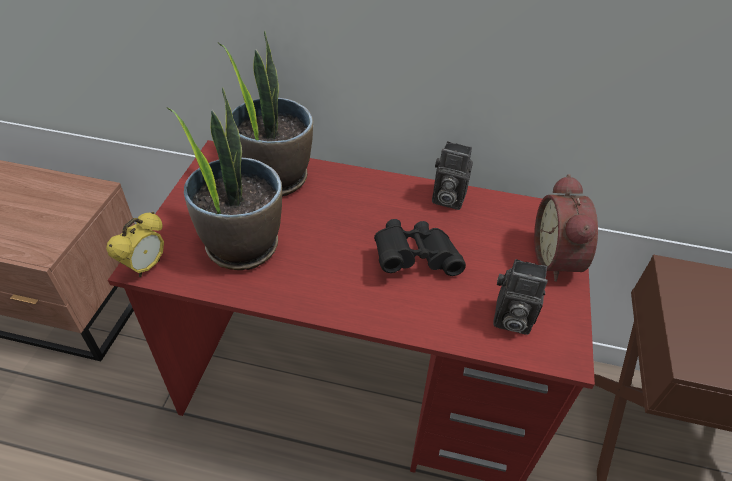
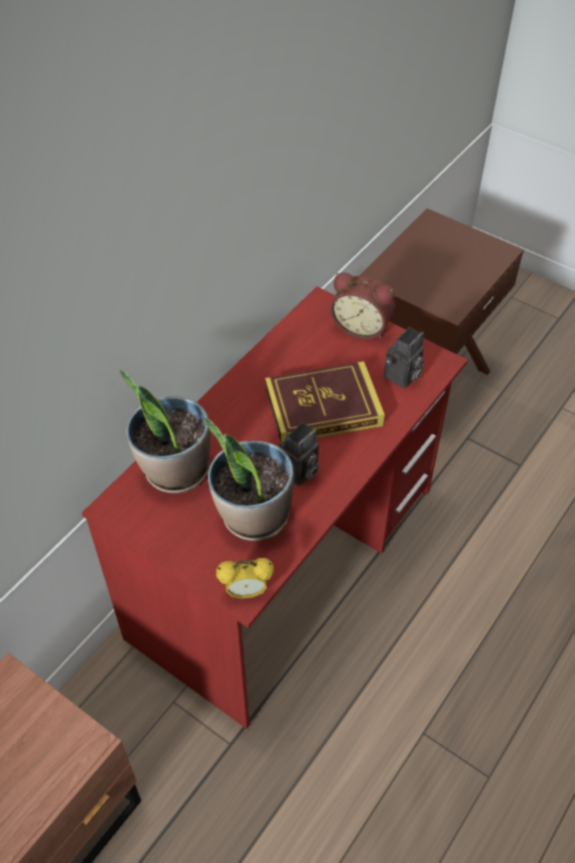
camera: 65 degrees left, 5 degrees up
(146, 266) = (246, 592): alarm clock -> alarm clock turned 120 degrees clockwise
(414, 259) = (323, 407): black binoculars -> book
(446, 198) = (266, 362): camera -> camera (298, 472)

